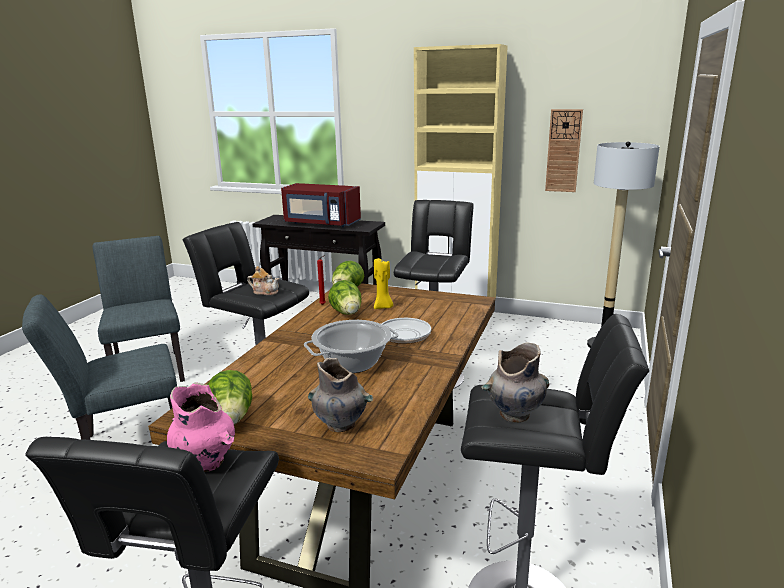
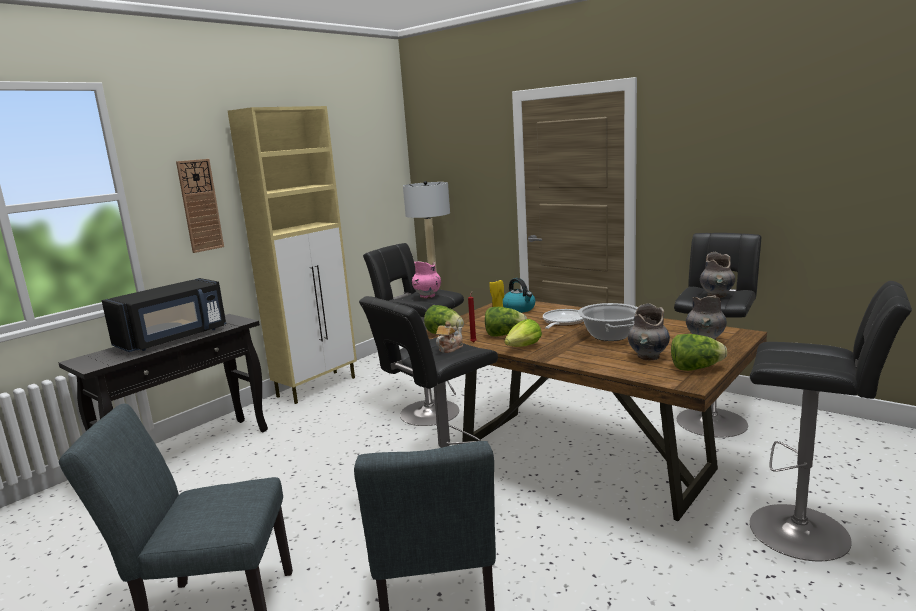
camera: 70 degrees left, 5 degrees down
(206, 463) = (784, 355): pink vase -> pink vase (428, 296)
(274, 389) = (648, 357): none -> grey vase
(308, 326) = (524, 347): none -> lettuce
(321, 223) = (174, 338): red microwave -> black microwave
(445, 309) = (519, 309): none -> kettle
(563, 151) = (354, 201): wall clock -> wall clock (200, 205)

